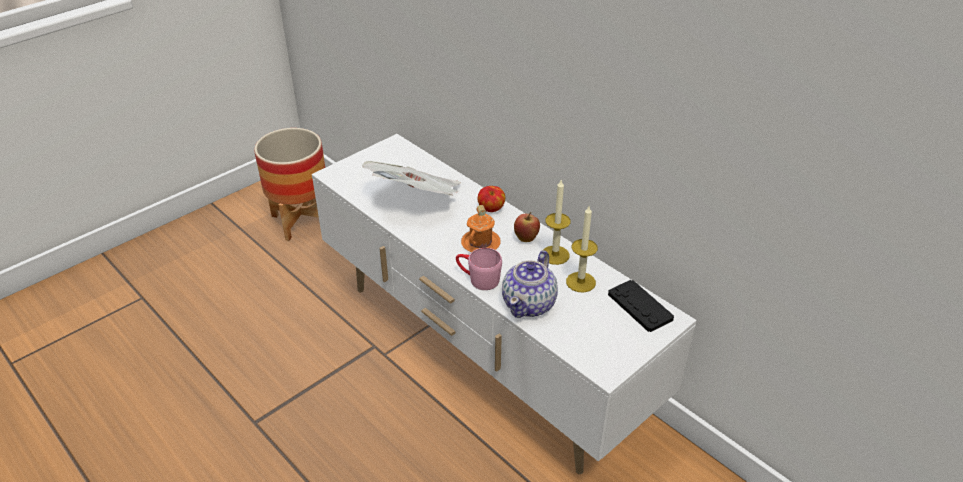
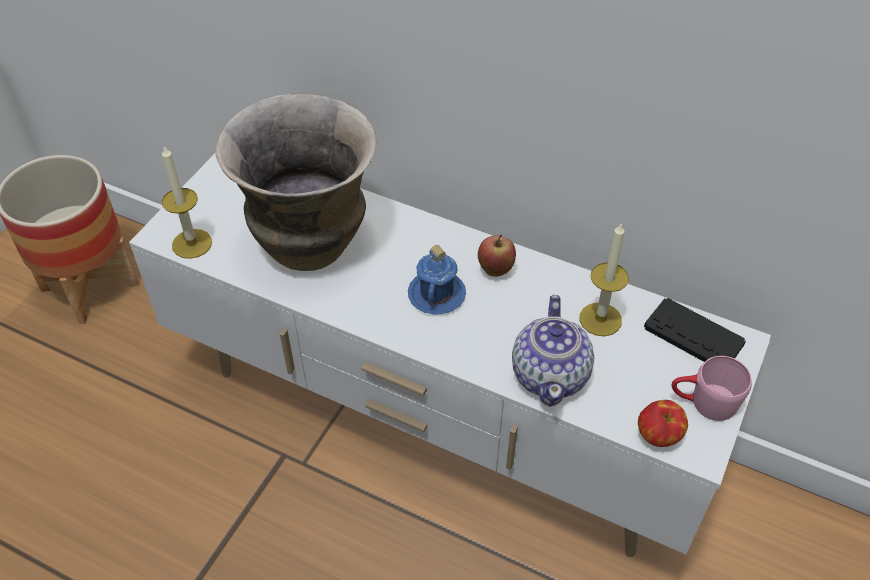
camera: 20 degrees left, 10 degrees up
(417, 199) = (311, 244): newspaper -> vase
(478, 279) = (461, 355): pink mug -> pink mug (703, 402)
(480, 243) = (436, 294): orange mug -> blue mug
(491, 209) = (424, 234): apple -> apple (658, 436)
(555, 255) = (546, 285): candle -> candle (192, 243)

